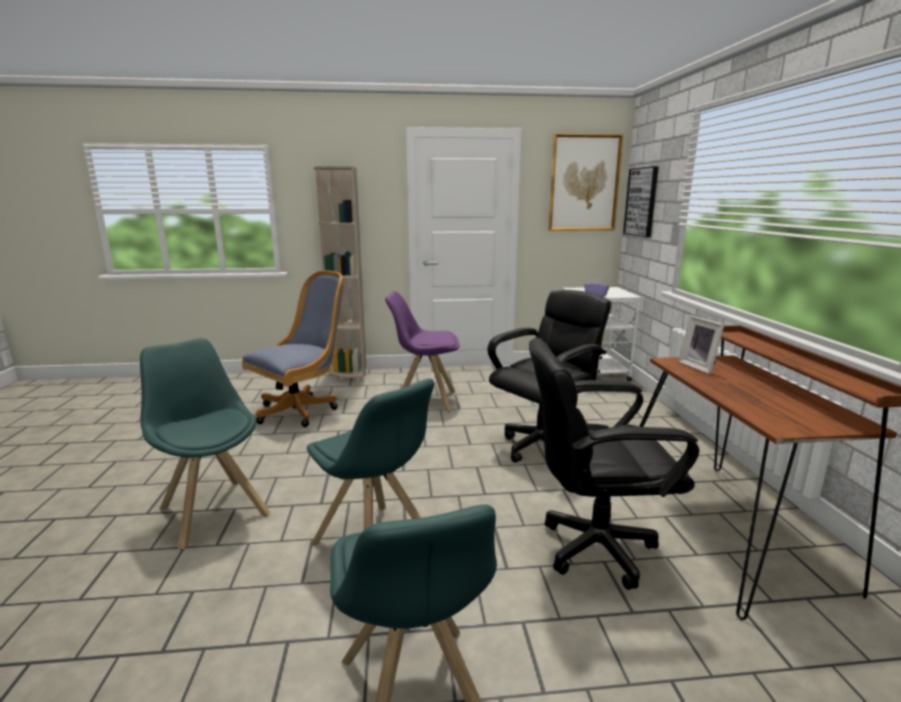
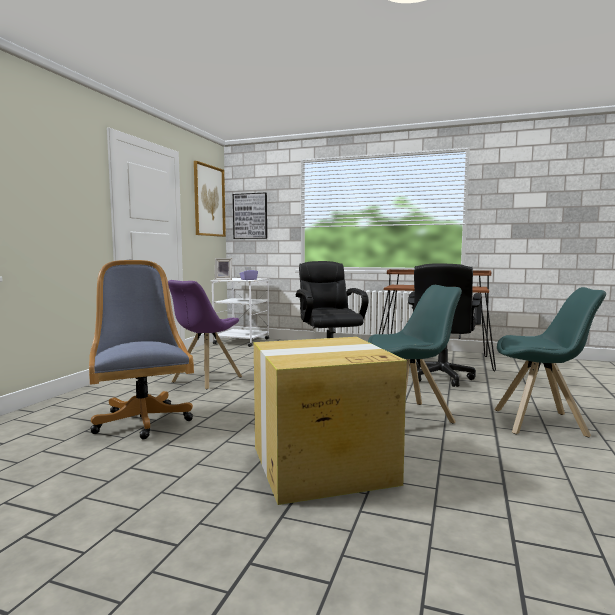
camera: 65 degrees left, 10 degrees down
(213, 511) = (320, 465): turquoise chair -> cardboard box
(348, 376) = (87, 394): beige bookcase -> none
(699, 367) = (404, 286): picture frame -> picture frame (224, 279)

